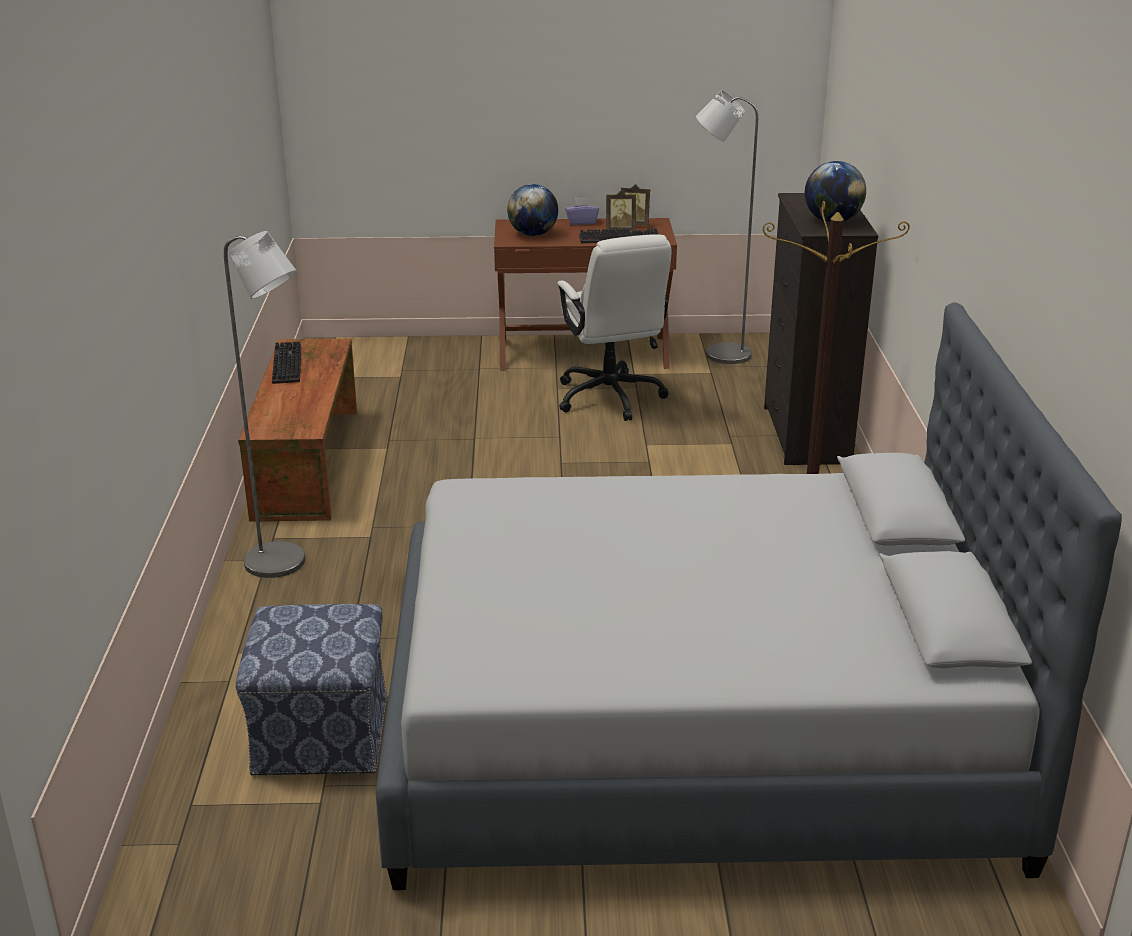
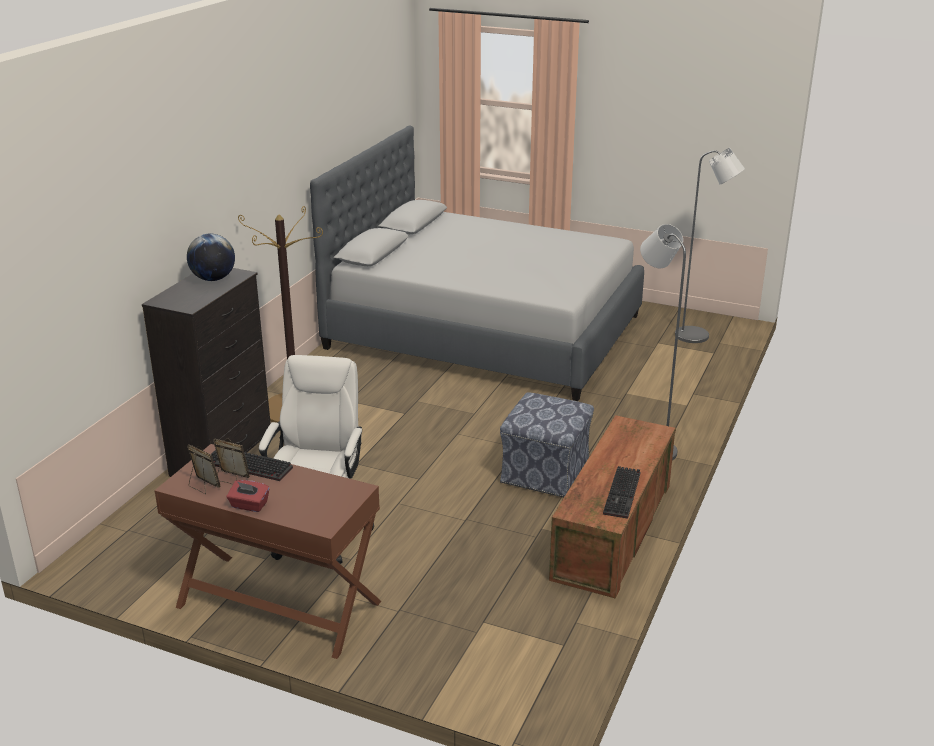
camera: 155 degrees left, 0 degrees up
(321, 736) = (651, 363): ottoman -> ottoman (545, 472)
(533, 234) = (321, 495): globe -> none
(581, 222) = (249, 505): purple tissue box -> red tissue box
(719, 354) = (160, 562): grey floor lamp -> grey floor lamp (698, 337)

